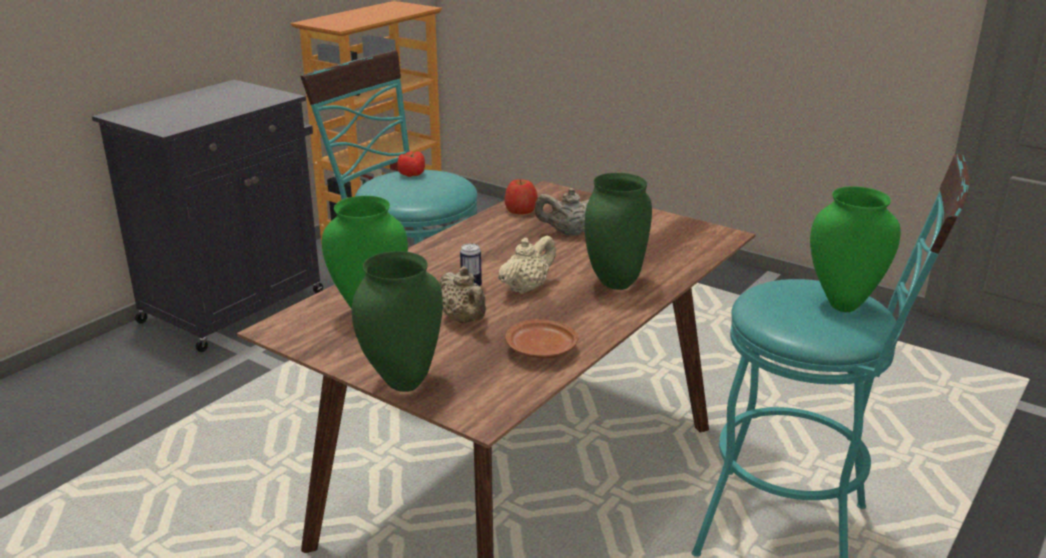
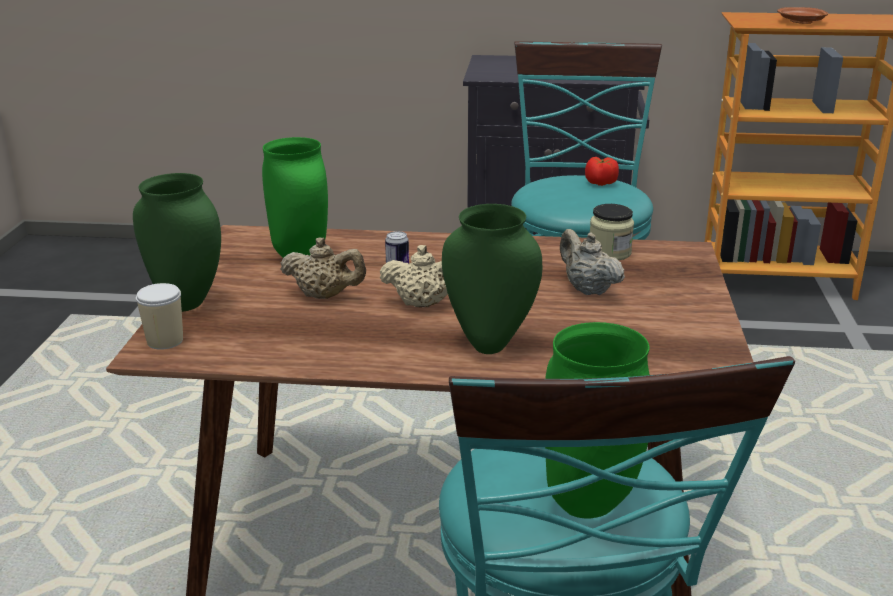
camera: 60 degrees right, 0 degrees up
(464, 320) = (325, 296): beige teapot -> beige teapot turned 105 degrees counterclockwise
(467, 406) = (165, 341): none -> cup
(521, 210) = (609, 253): apple -> jar
(542, 351) = (296, 346): brown plate -> brown plate (800, 22)

